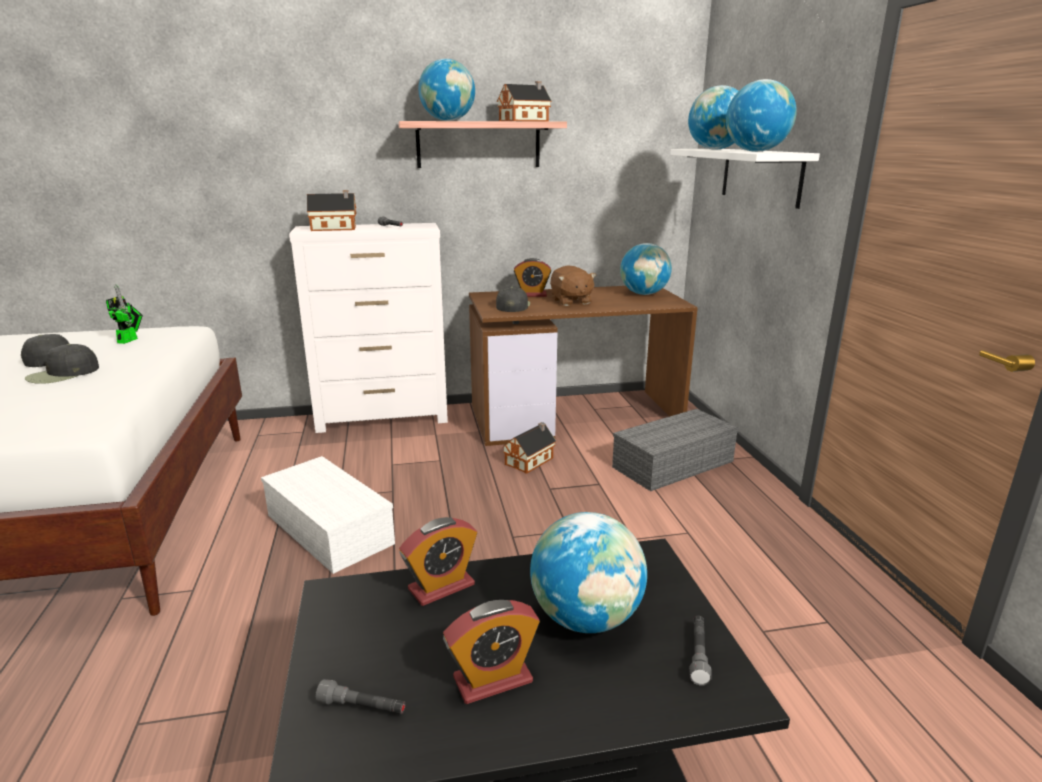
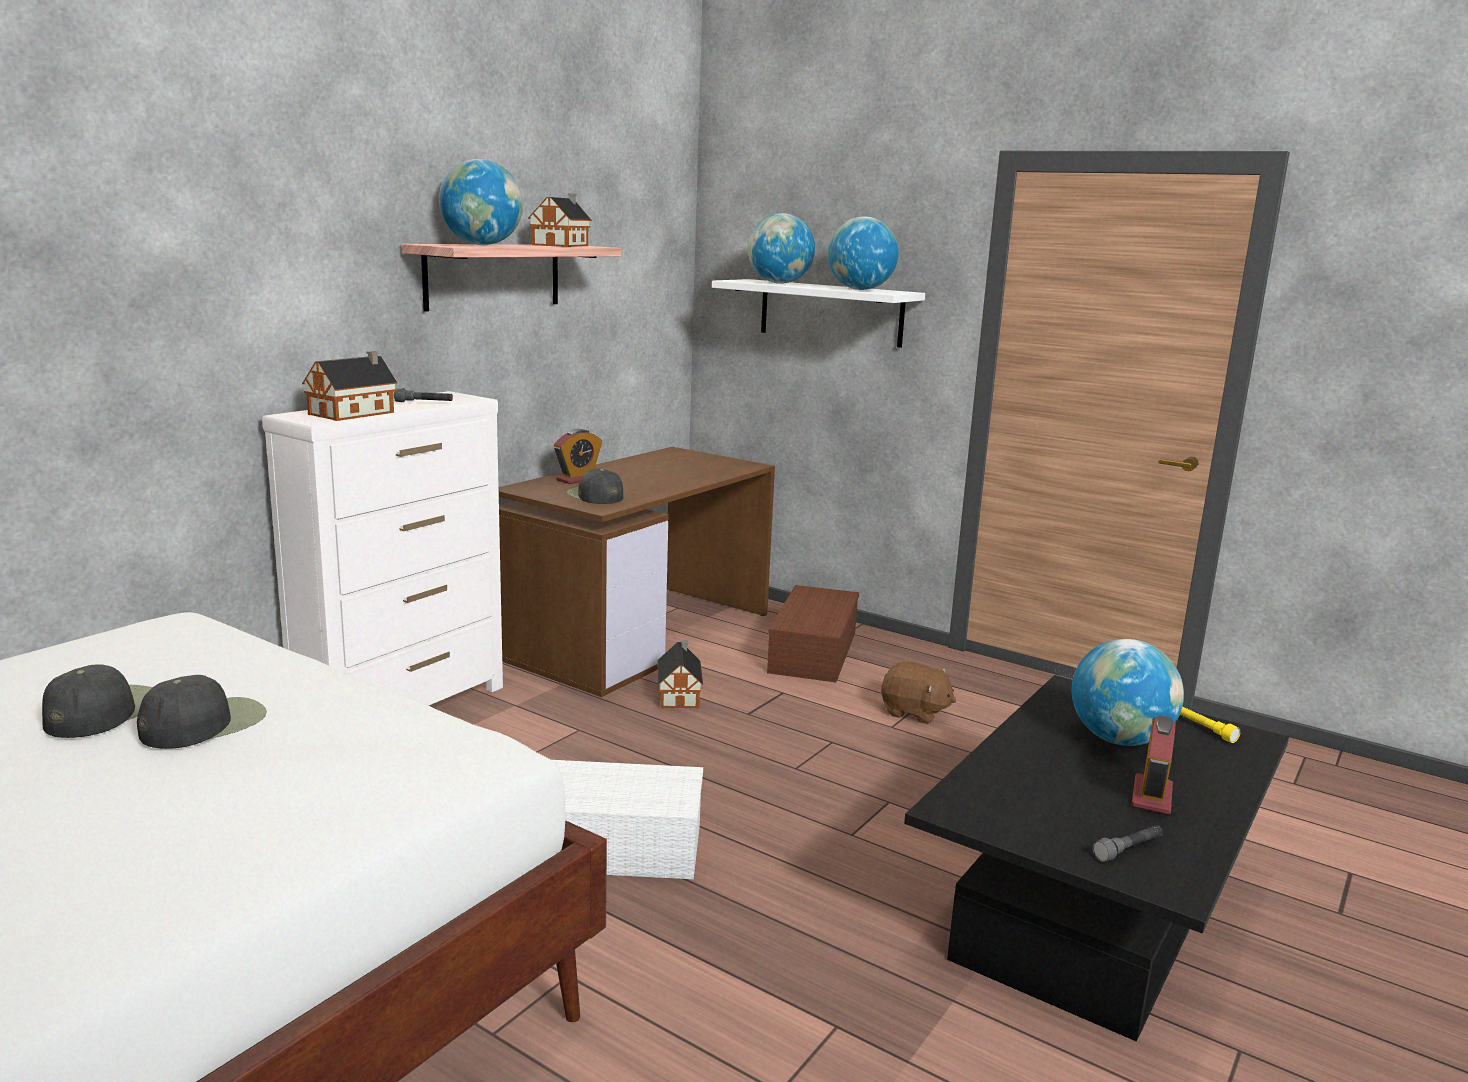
camera: 45 degrees left, 5 degrees down
(62, 374) = (204, 723): black cap -> black cap turned 135 degrees counterclockwise
(130, 340) = (134, 657): toy robot -> none
(441, 587) = (1005, 767): alarm clock -> none
(570, 301) = (643, 480): brown plush toy -> brown plush toy (914, 713)
(644, 294) = (691, 459): globe -> none
(673, 463) = (812, 651): grey storage box -> brown storage box
(698, 654) = (1203, 729): grey flashlight -> yellow flashlight

